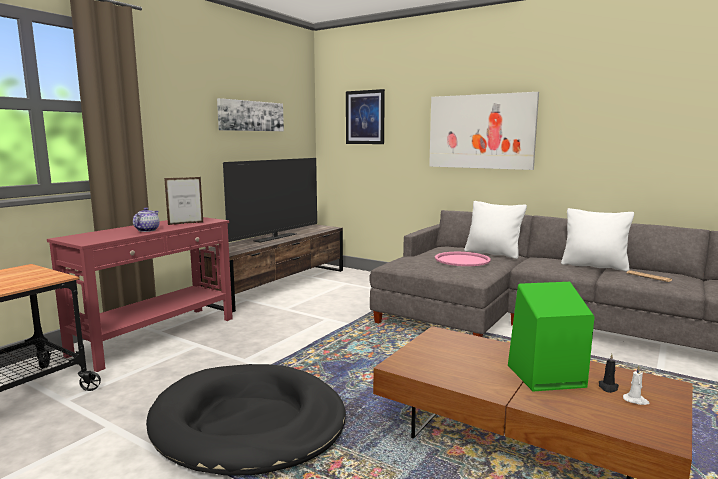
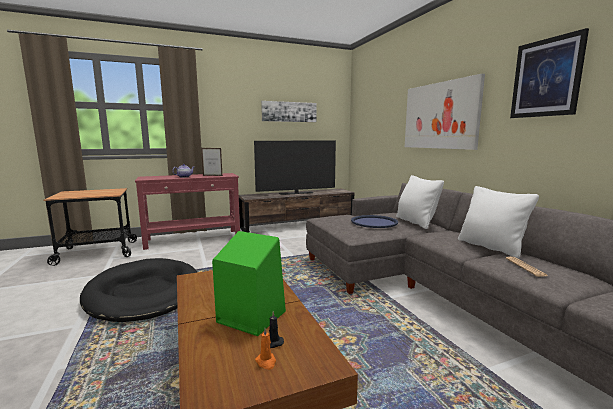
camera: 35 degrees right, 0 degrees up
(365, 117) = (373, 110): picture -> picture (546, 78)
(462, 260) = (374, 222): pink tray -> blue tray
(635, 400) = (266, 362): white candle -> orange candle

